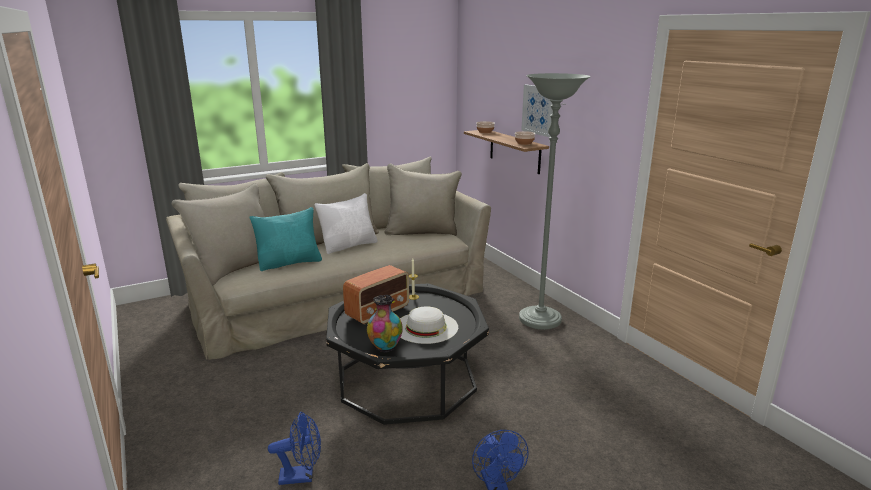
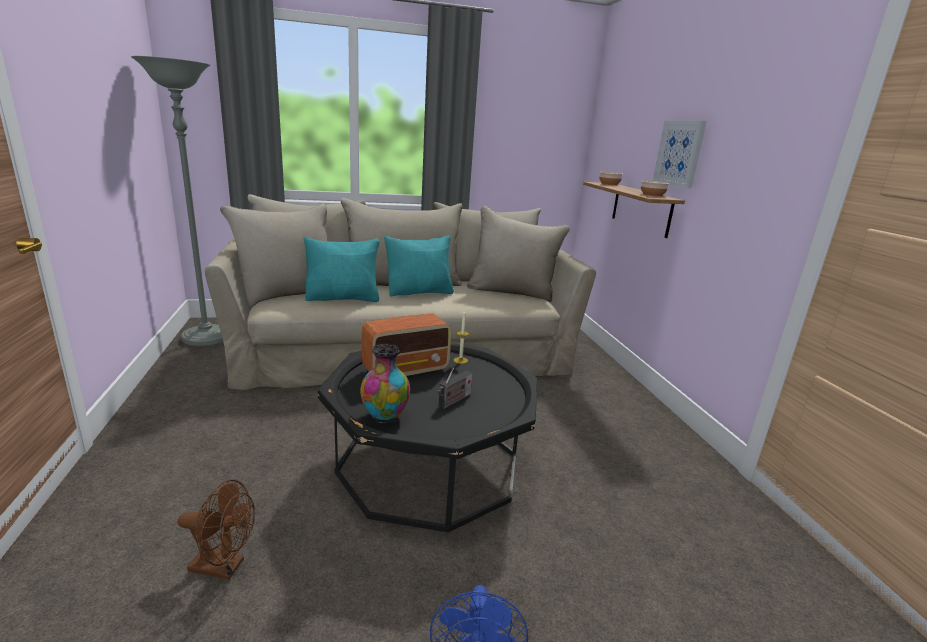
camera: 15 degrees right, 0 degrees up
(302, 476) = (224, 566): blue fan -> brown fan
(349, 246) = (419, 292): white pillow -> turquoise pillow
(426, 327) = (454, 401): white hat -> radio
(540, 320) = (633, 424): grey floor lamp -> grey floor lamp (207, 338)

